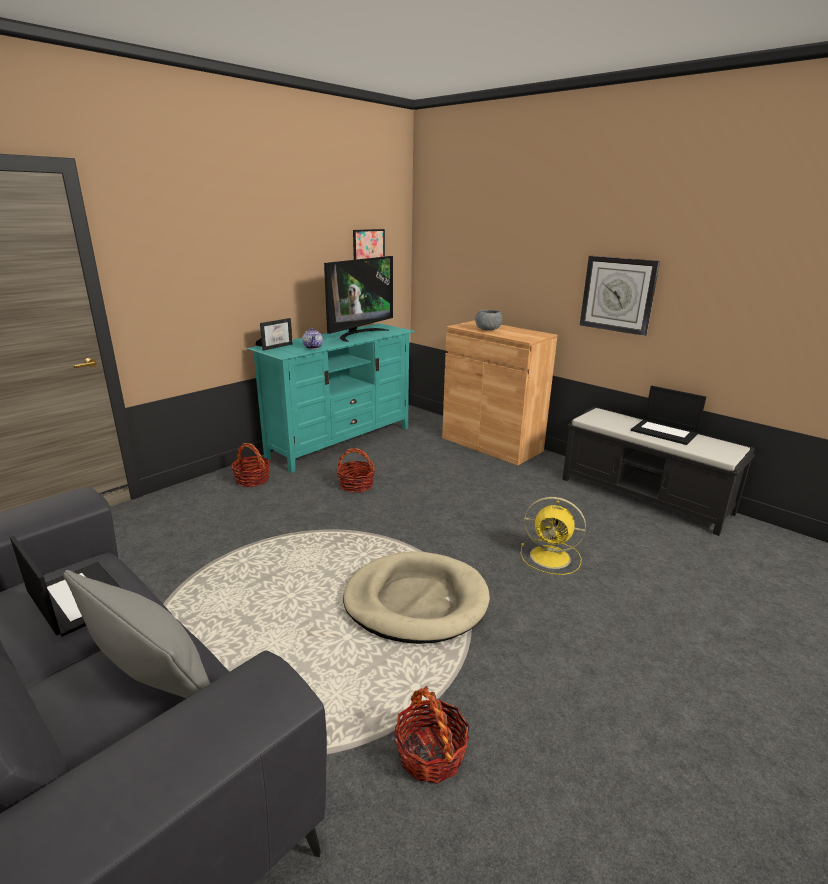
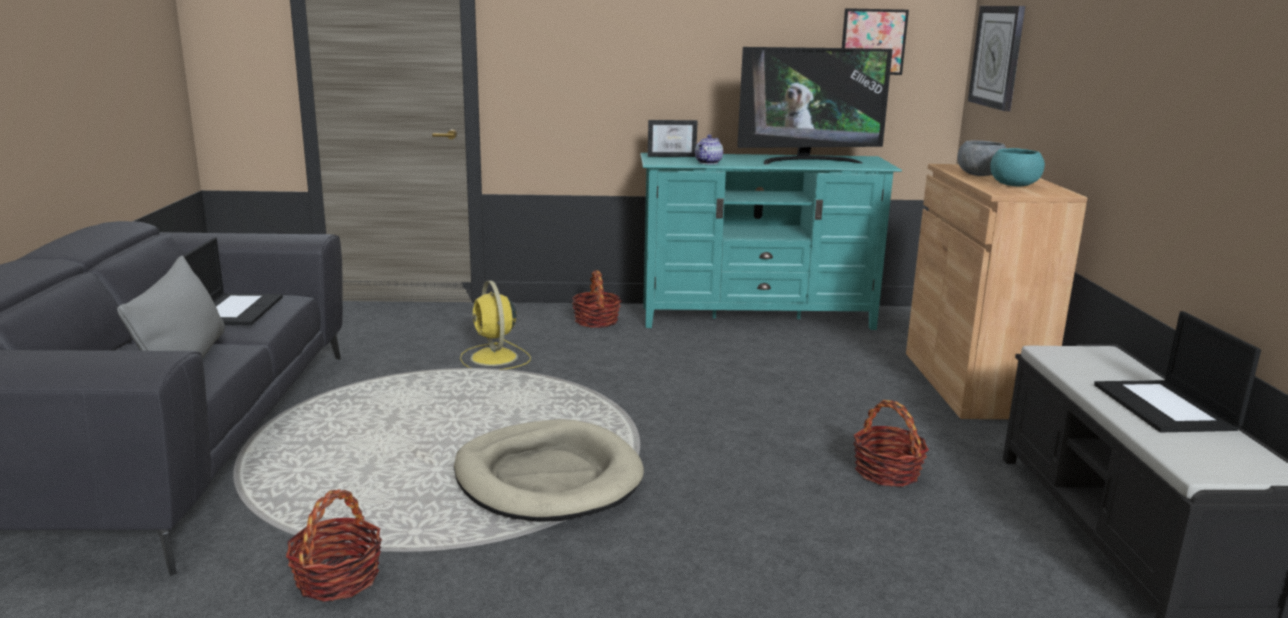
camera: 45 degrees right, 5 degrees down
(356, 485) = (692, 362): basket -> basket (887, 472)
(517, 333) = (1013, 185): none -> turquoise bowl
(552, 557) = (786, 522): yellow fan -> yellow fan (494, 358)
(618, 294) = (1173, 123): wall clock -> wall clock (997, 56)

